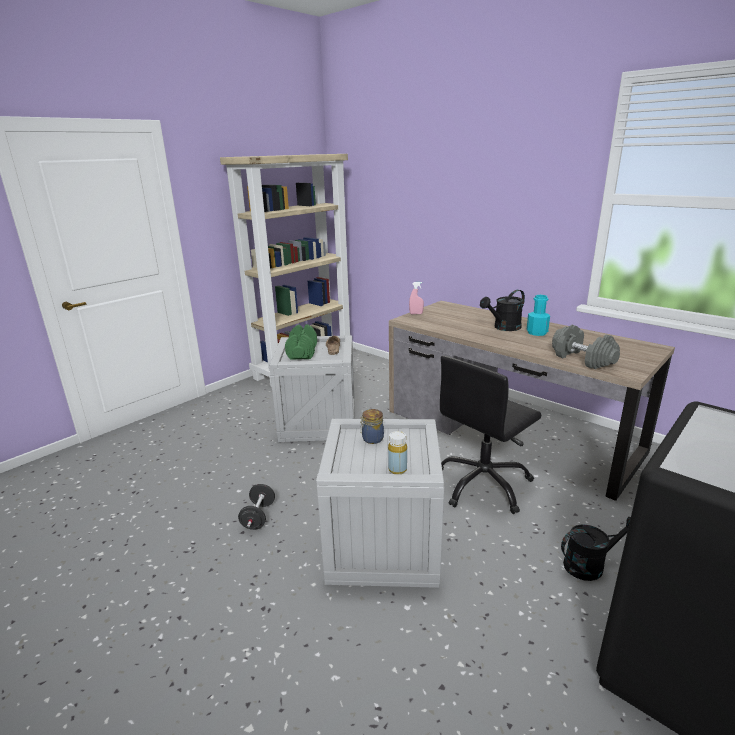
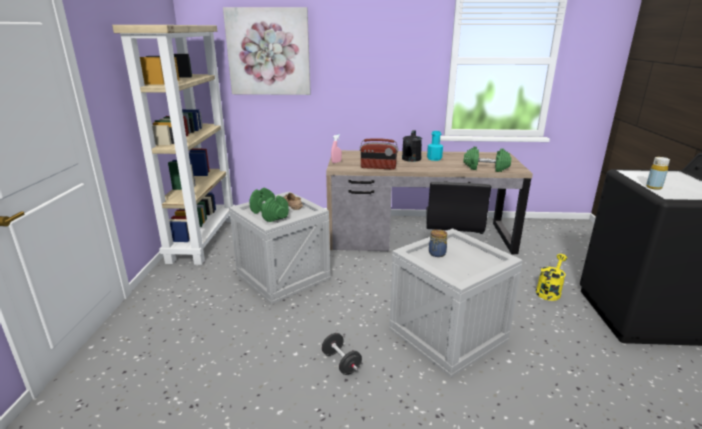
camera: 40 degrees left, 0 degrees up
(396, 182) = (268, 52): none -> picture
(397, 469) = (484, 264): yellow bottle -> yellow bottle (653, 187)
(446, 328) = (378, 167): none -> radio
(582, 359) = (485, 168): grey dumbbell -> green dumbbell
(590, 565) = (549, 291): black watering can -> yellow watering can

